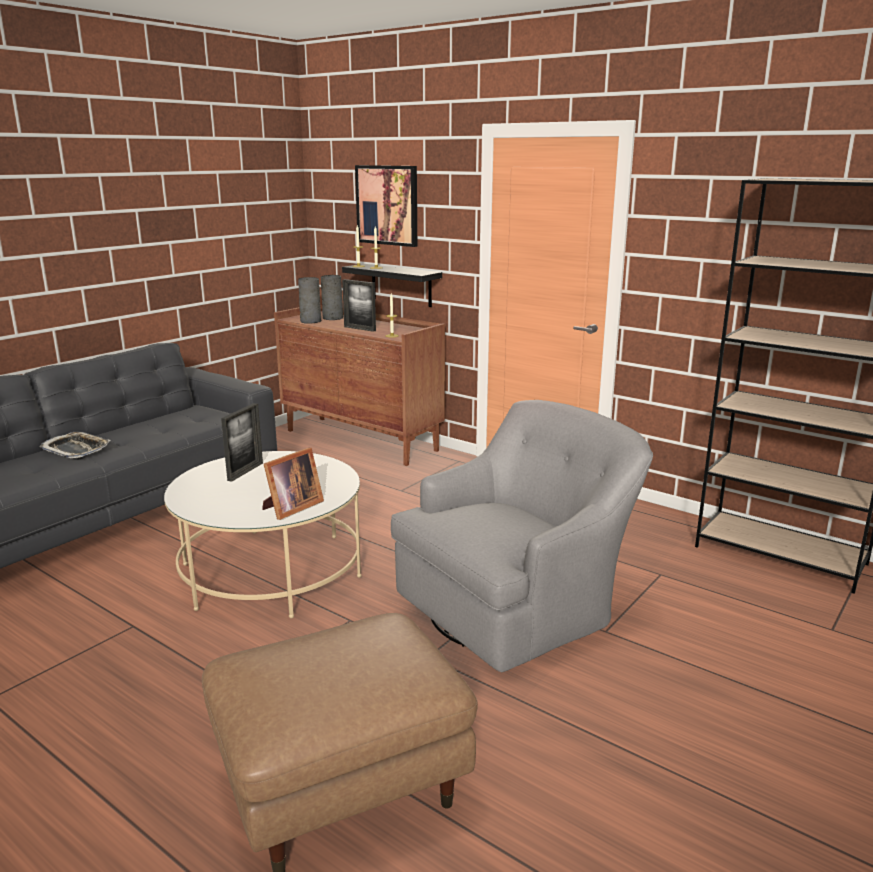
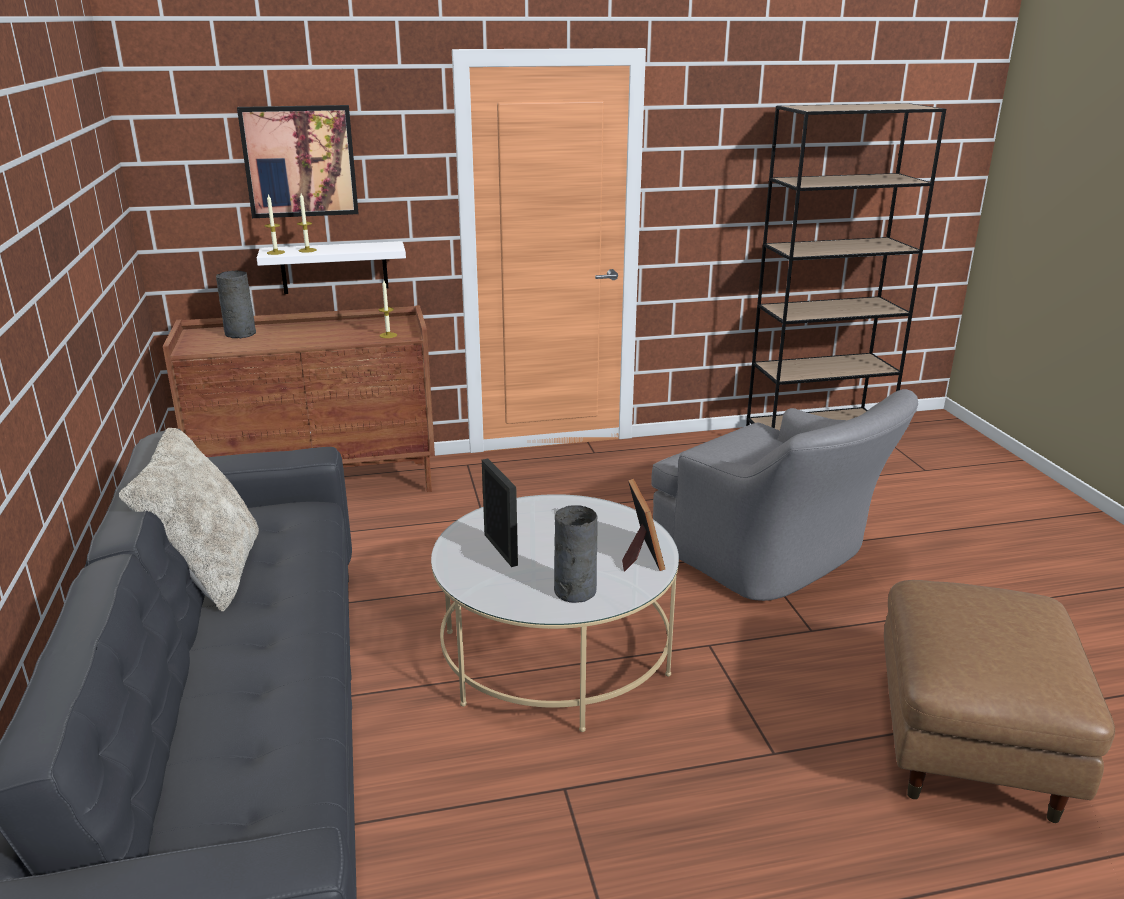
camera: 50 degrees left, 5 degrees up
(76, 450) = (249, 634): tray -> none
(132, 423) = (209, 571): none -> beige pillow
(310, 321) = (227, 346): grey vase -> grey vase (574, 591)
(359, 329) = (323, 337): picture frame -> none
(401, 285) = (334, 267): black shelf -> white shelf
(516, 604) = (772, 557): grey armchair -> grey armchair turned 135 degrees clockwise

